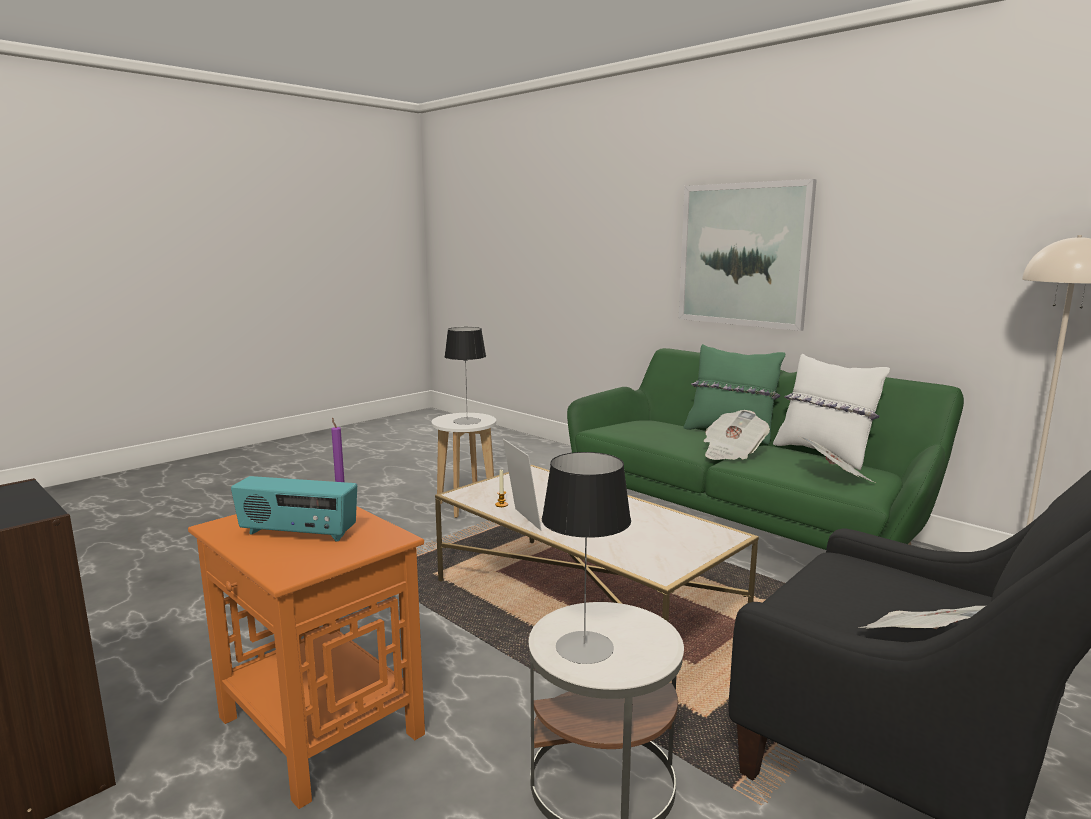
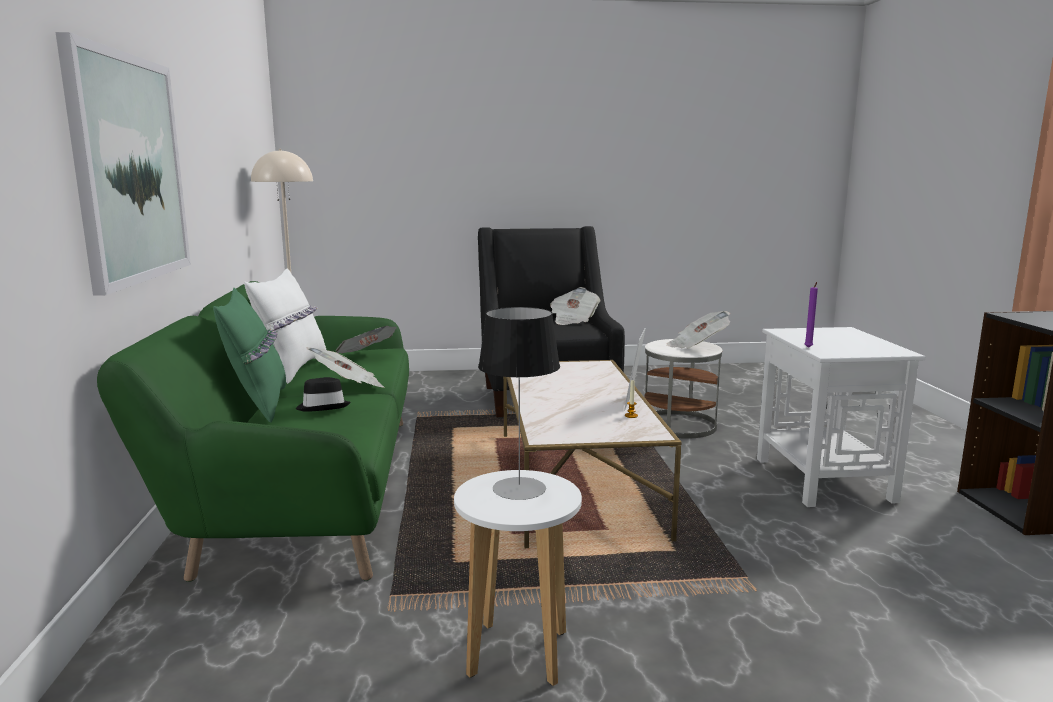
camera: 140 degrees left, 0 degrees up
(297, 534) = (841, 340): radio -> none
(321, 727) = (822, 479): orange side table -> white side table
(584, 647) = (697, 346): table lamp -> newspaper
(688, 438) = (323, 407): none -> black hat

